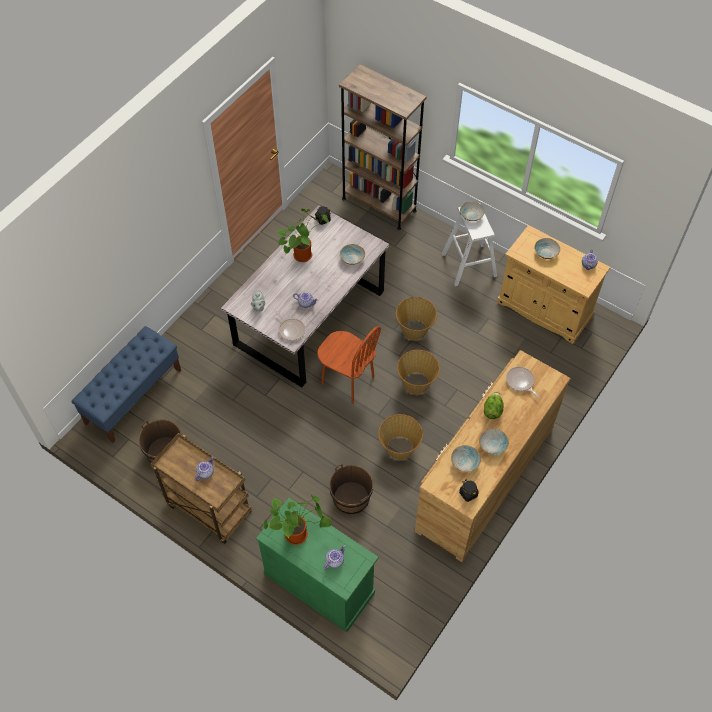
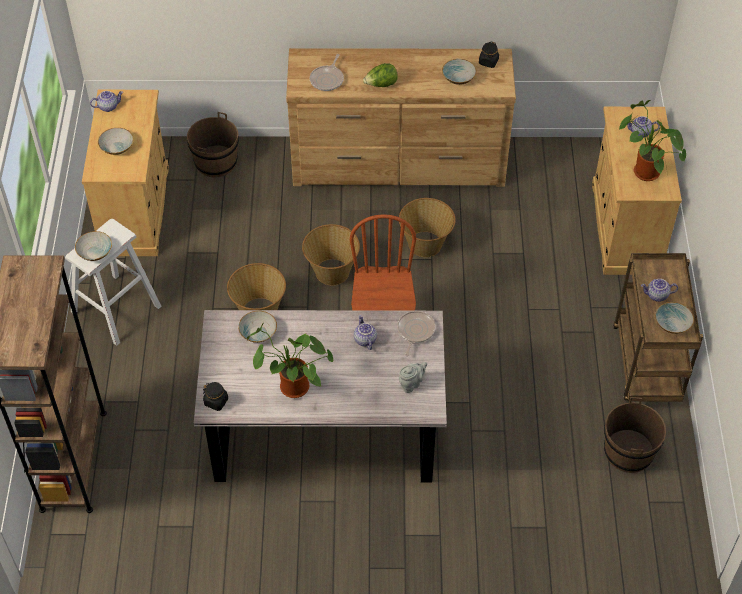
camera: 125 degrees left, 5 degrees down
(133, 396) = (594, 540): blue bench -> none
(319, 583) = (625, 228): green cabinet -> beige cabinet
(351, 498) = (518, 252): brown bucket -> brown bucket (215, 162)
(493, 446) = (421, 67): bowl -> bowl (672, 324)

